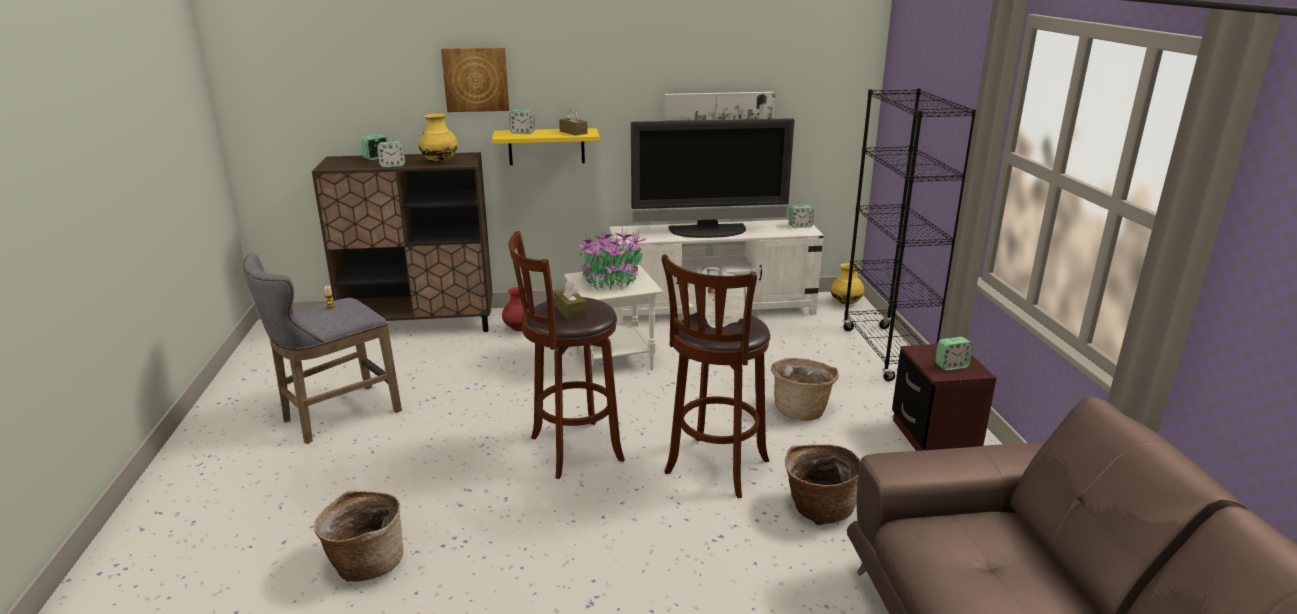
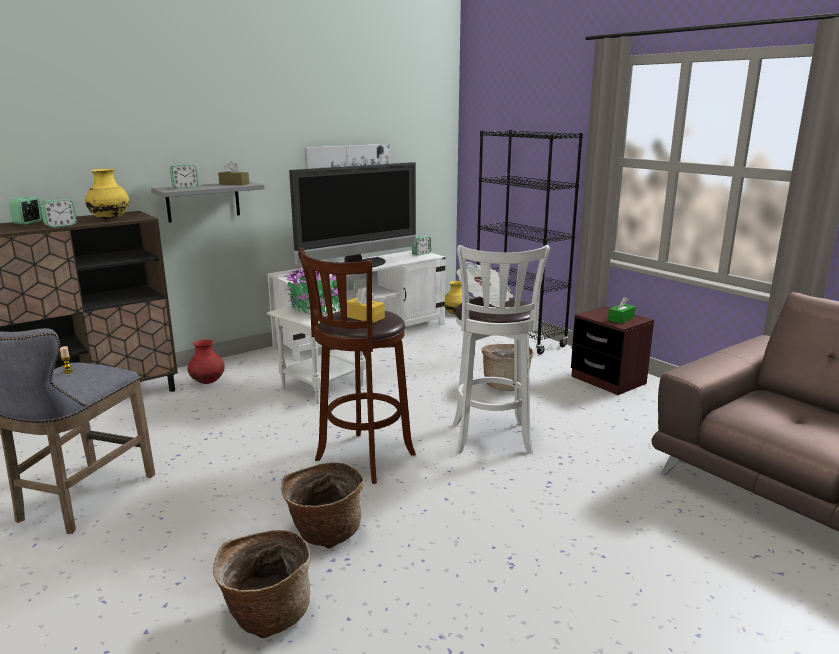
camera: 30 degrees left, 5 degrees down
(476, 79) = (129, 136): picture -> none
(546, 146) = (203, 201): yellow shelf -> grey shelf
(570, 311) = (364, 317): brown tissue box -> yellow tissue box
(714, 469) = (492, 440): brown stool -> white stool
(818, 509) = (591, 443): basket -> basket (324, 532)
(951, 366) = (621, 319): alarm clock -> green tissue box

